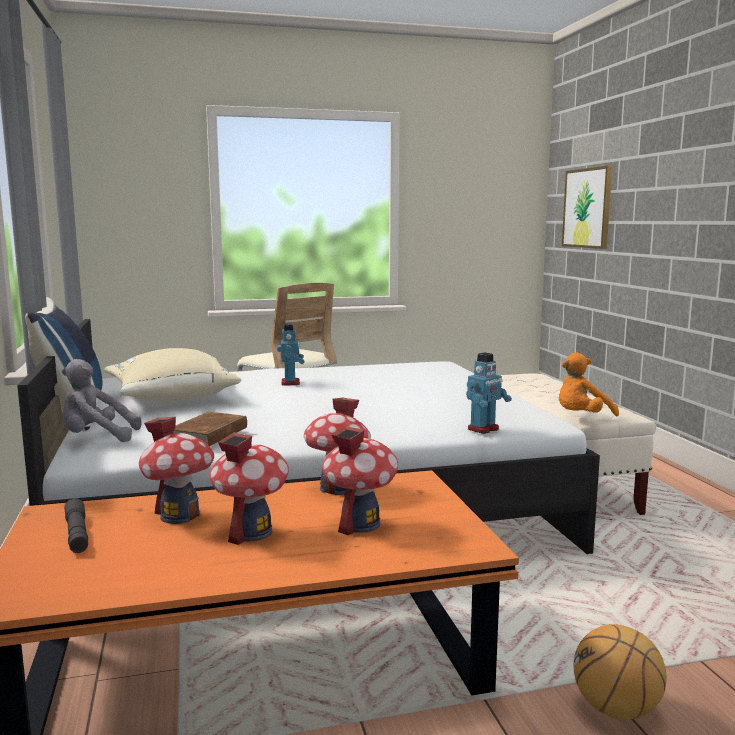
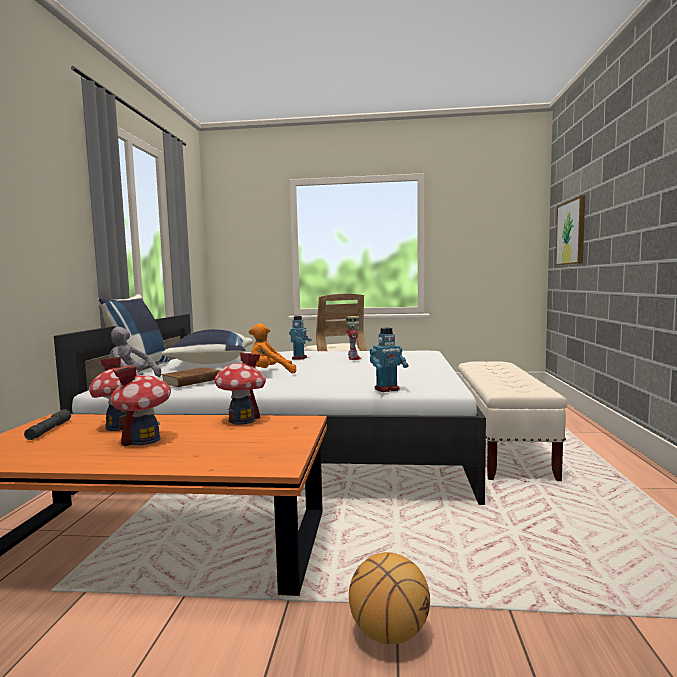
camera: 20 degrees right, 5 degrees down
(173, 399) = (210, 363): beige pillow -> blue pillow
(360, 524) = (220, 442): toy house -> none
(367, 380) = (353, 358): none -> toy robot
(581, 417) = (497, 390): orange plush toy -> orange plush toy (270, 373)

